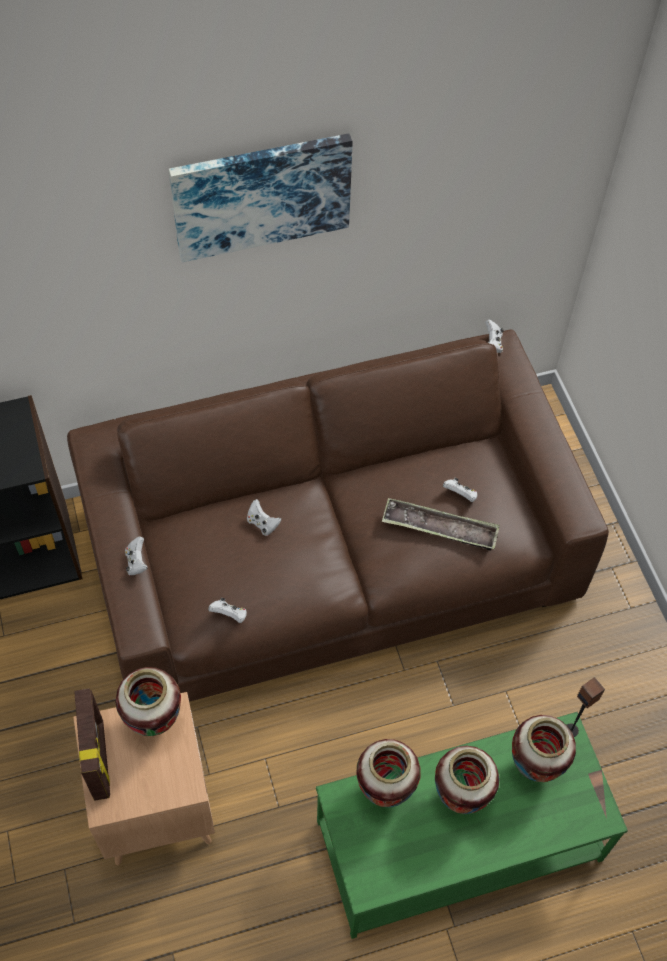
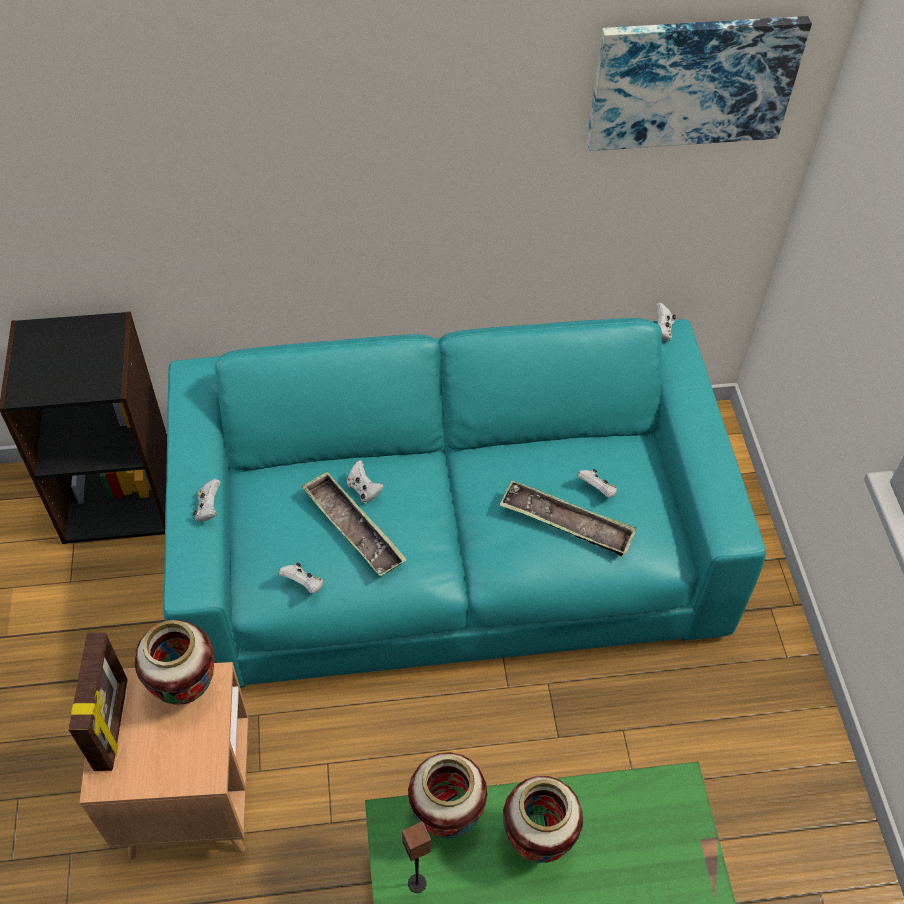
camera: 10 degrees right, 5 degrees down
(261, 194) = (398, 96): picture -> picture (692, 81)
(261, 559) = (353, 528): none -> tray
(330, 551) = (449, 543): brown sofa -> turquoise sofa
(534, 766) = (634, 819): vase -> none
(571, 730) = (687, 783): speaker -> speaker (417, 883)

